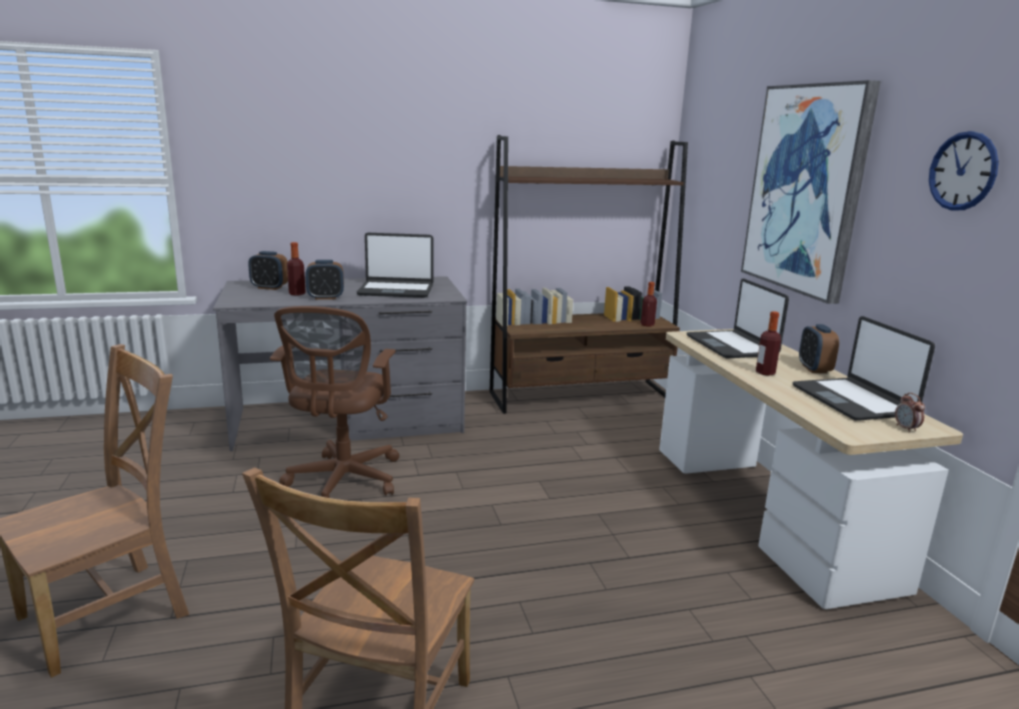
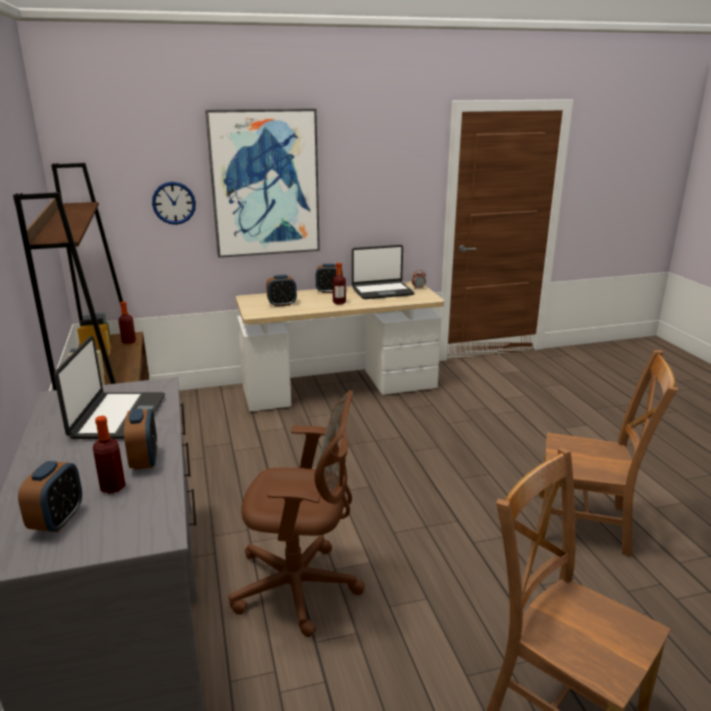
camera: 90 degrees left, 5 degrees up
(732, 346) = (282, 304): laptop -> alarm clock
(963, 171) = (384, 157): wall clock -> wall clock (174, 203)

